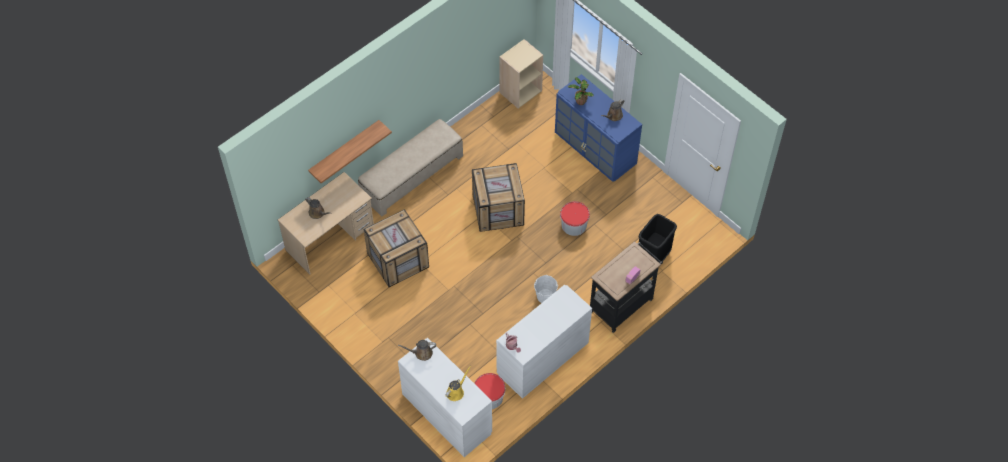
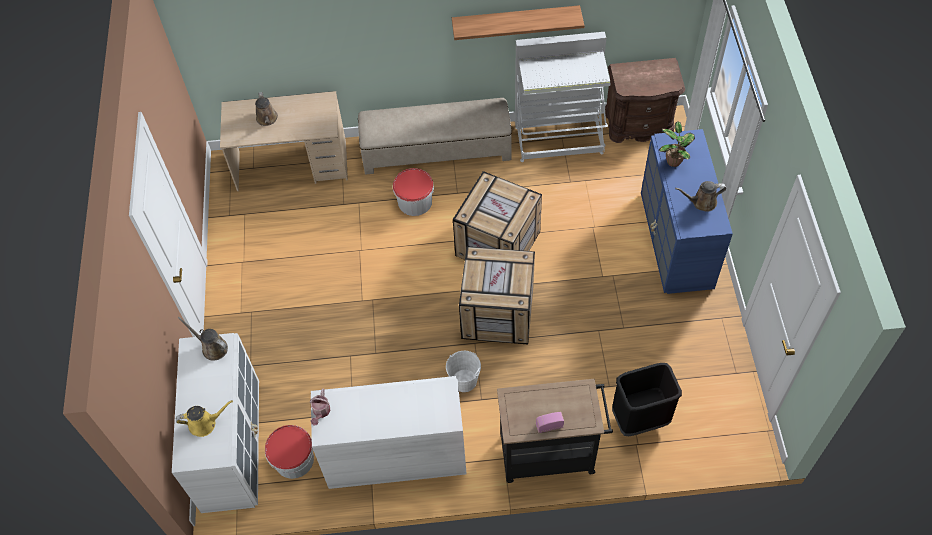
camera: 40 degrees right, 0 degrees up
(344, 149) = (338, 60): shelf -> shelf (515, 21)
(397, 259) = (339, 231): crate -> crate (498, 311)
(482, 128) = (559, 142): none -> white shoe rack
(520, 91) = (640, 125): beige bookcase -> brown nightstand
(574, 225) = (572, 316): bucket -> bucket (415, 202)

